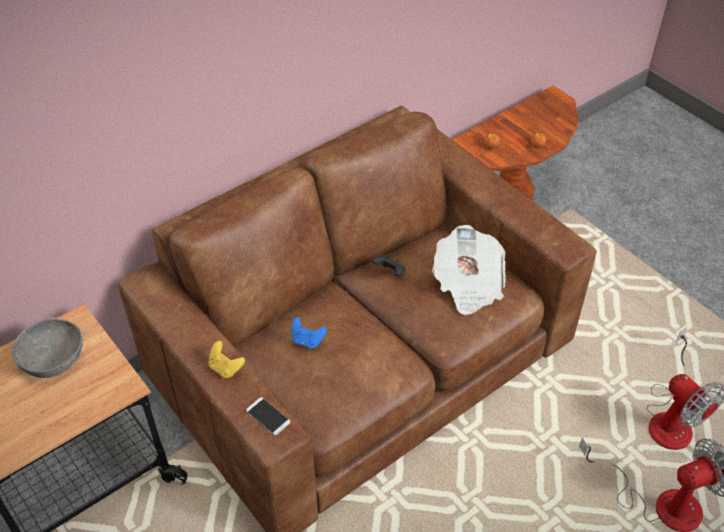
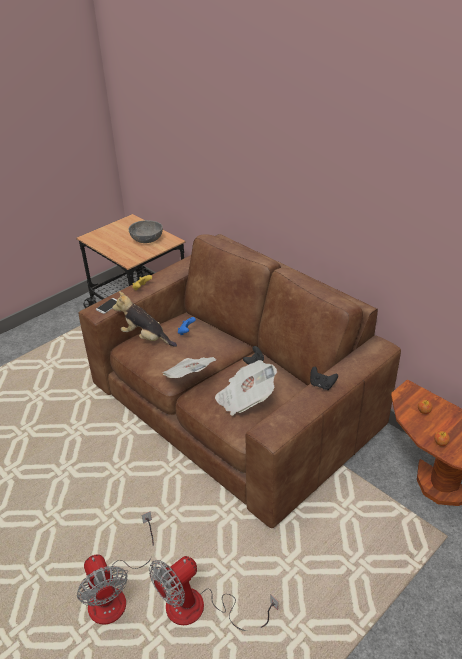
camera: 85 degrees right, 10 degrees down
(314, 392) = (146, 338): none -> plush toy
(414, 342) = (189, 377): none -> newspaper
(491, 193) = (322, 385): none -> black game controller

